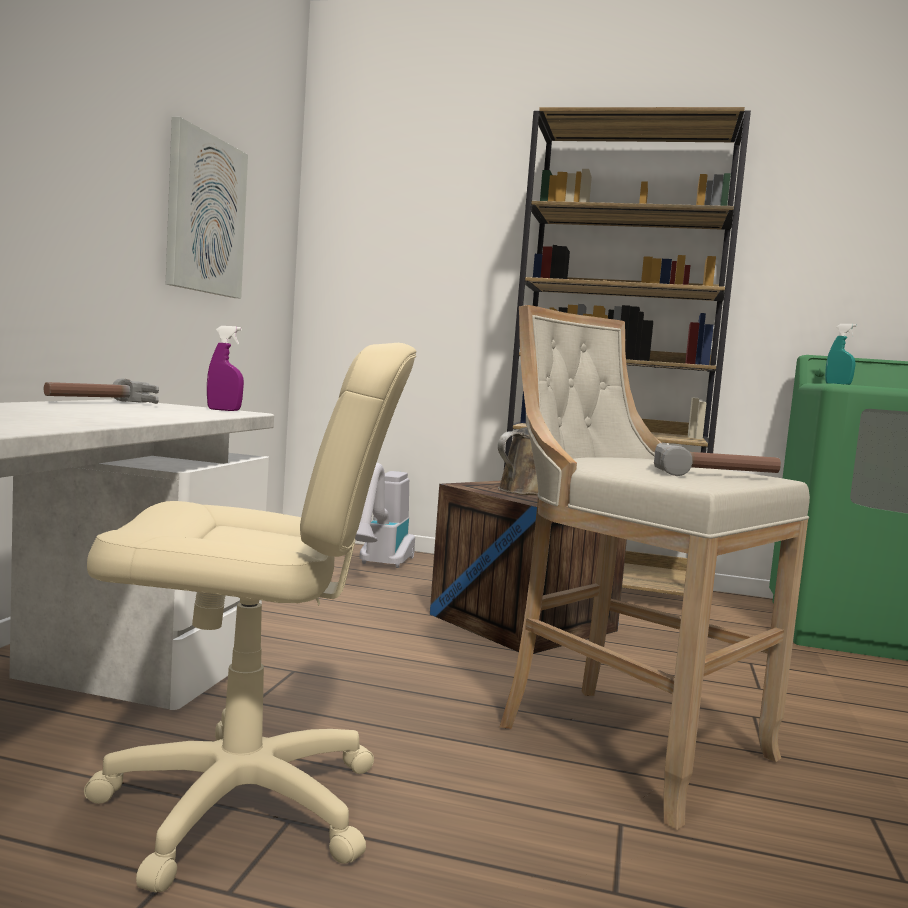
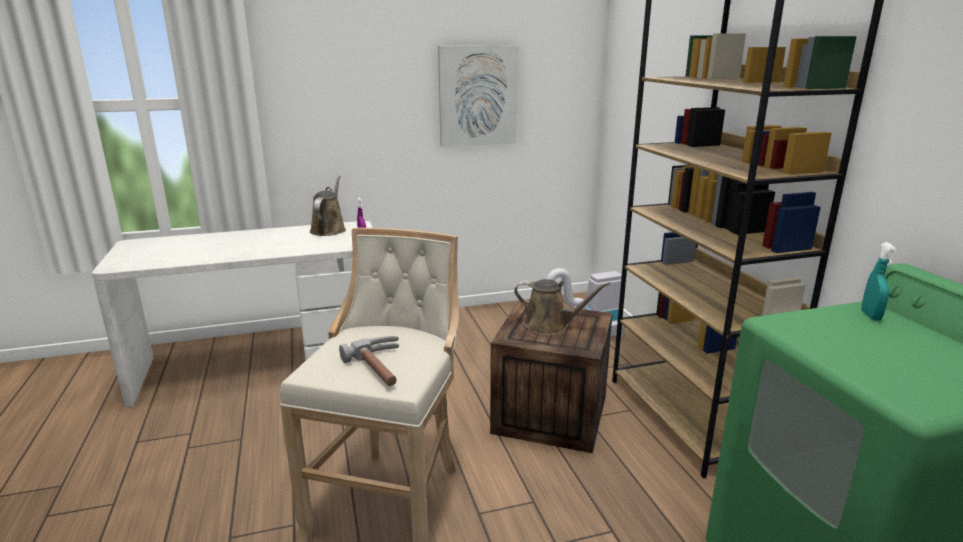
camera: 60 degrees right, 15 degrees up
(105, 403) = (329, 229): hammer -> brown watering can
(241, 805) = (245, 425): beige office chair -> none

